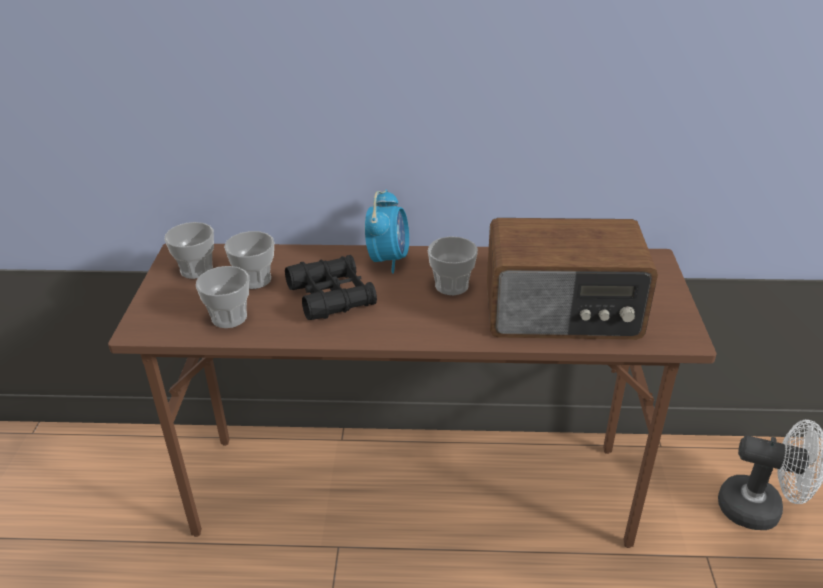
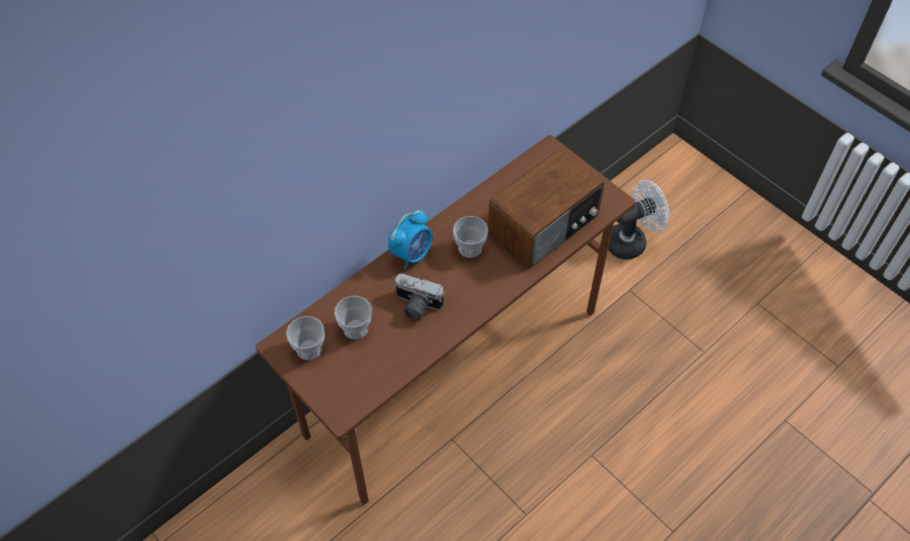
camera: 45 degrees left, 20 degrees up
(229, 317) = (380, 365): cup -> none
(331, 296) = (416, 306): black binoculars -> camera
(388, 259) = (412, 254): alarm clock -> alarm clock turned 75 degrees clockwise

